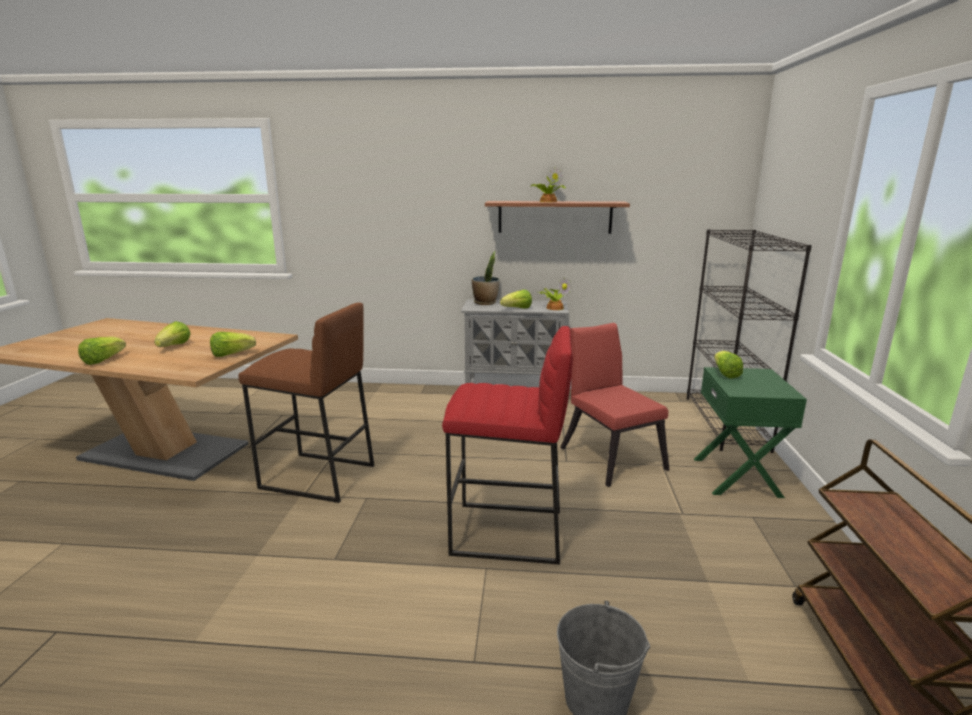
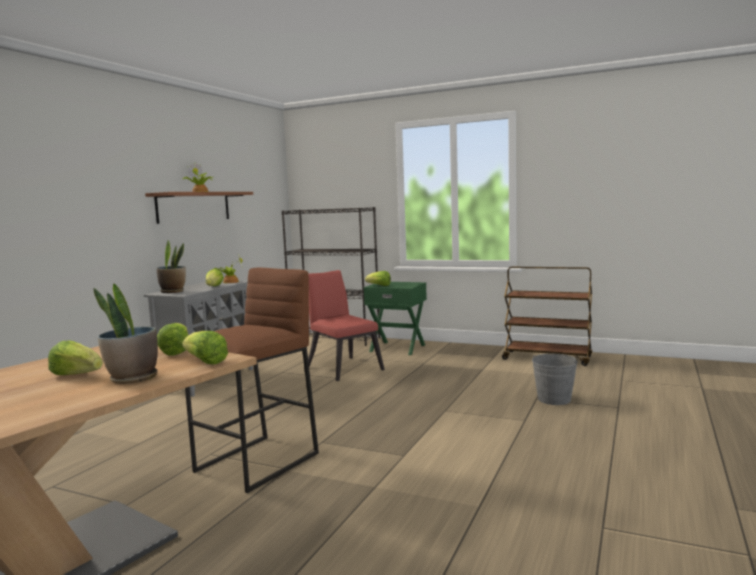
camera: 70 degrees left, 10 degrees down
(103, 360) = (74, 402): lettuce -> lettuce (205, 362)
(152, 361) = (132, 379): none -> potted plant
(507, 533) = (411, 402): red stool -> none
(609, 456) = (343, 367): red chair -> red chair turned 60 degrees clockwise

